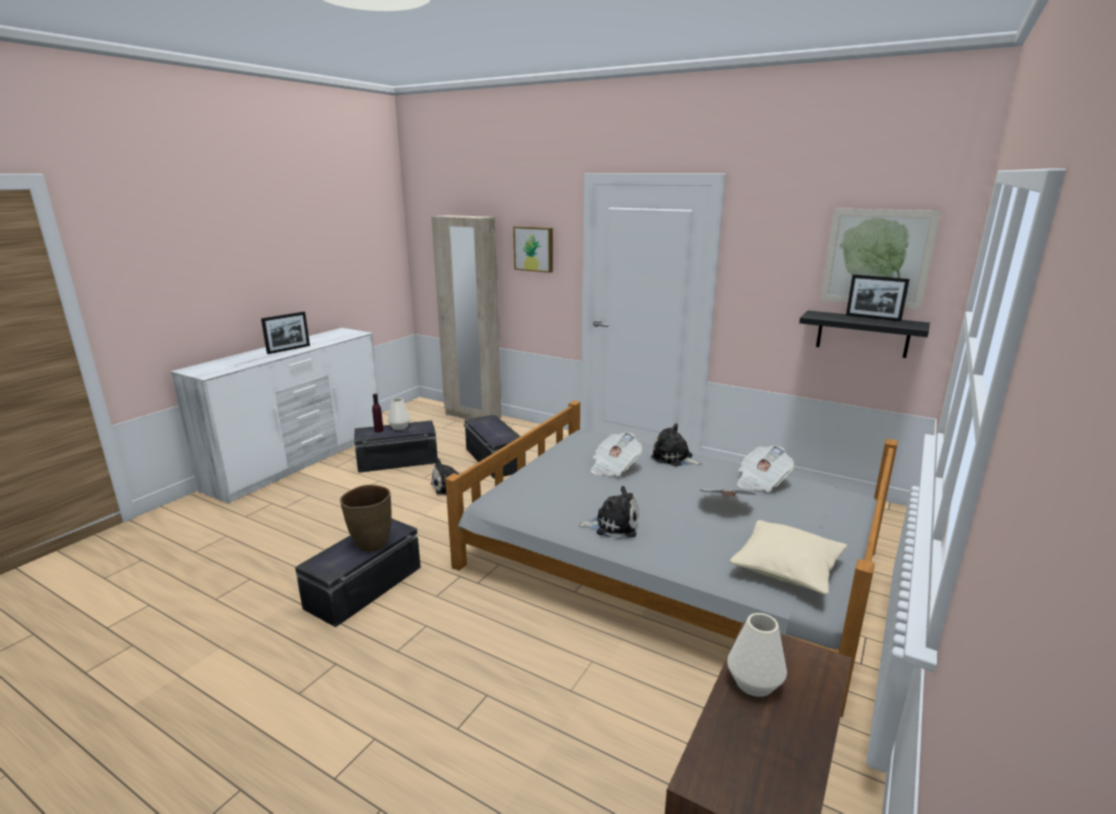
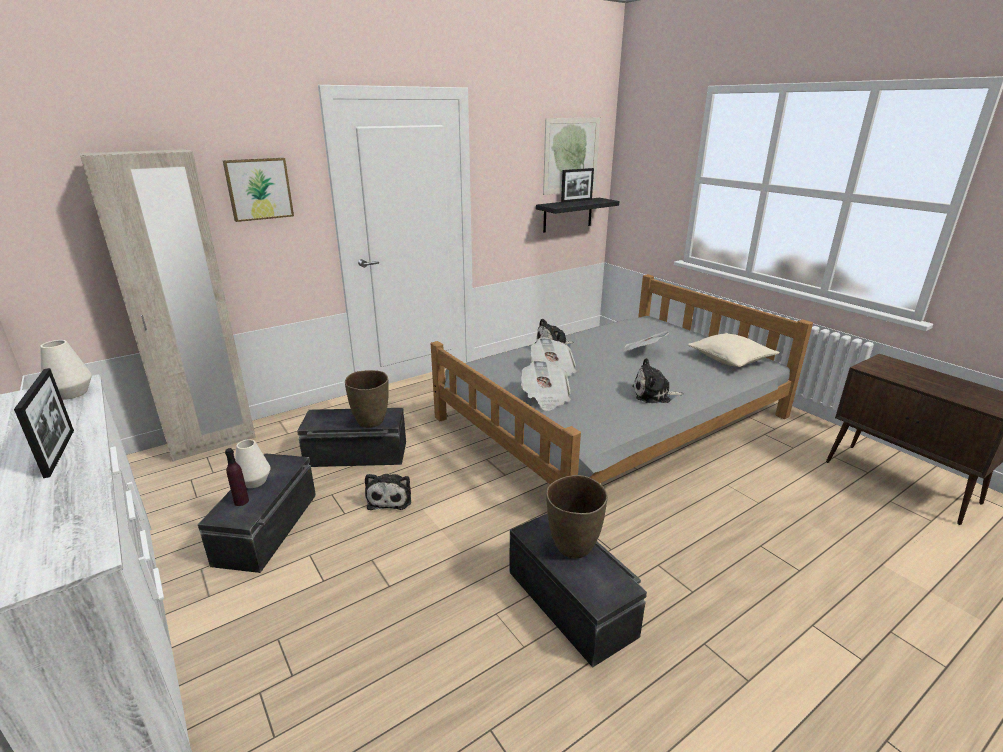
camera: 65 degrees left, 5 degrees up
(493, 436) = (371, 422): none -> brown vase
(613, 525) = (654, 395): plush toy -> plush toy turned 120 degrees counterclockwise
(754, 683) = (910, 379): white vase -> white vase (72, 393)
(761, 481) = (614, 333): newspaper -> newspaper (545, 398)

